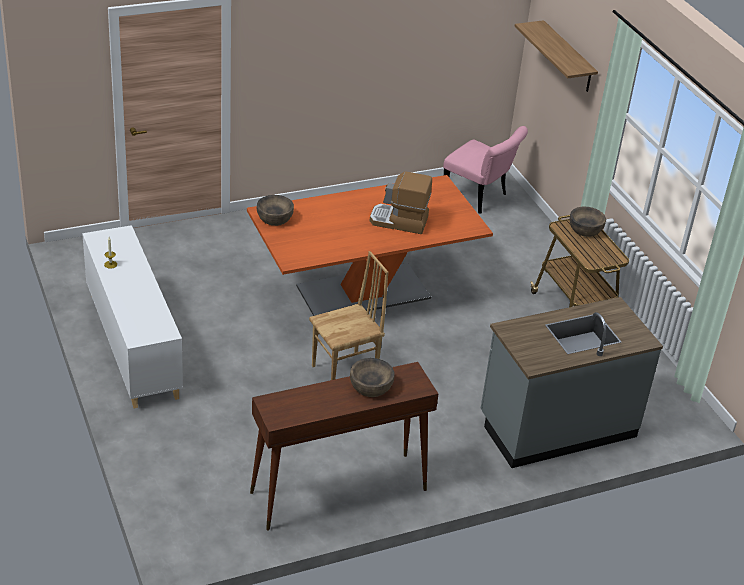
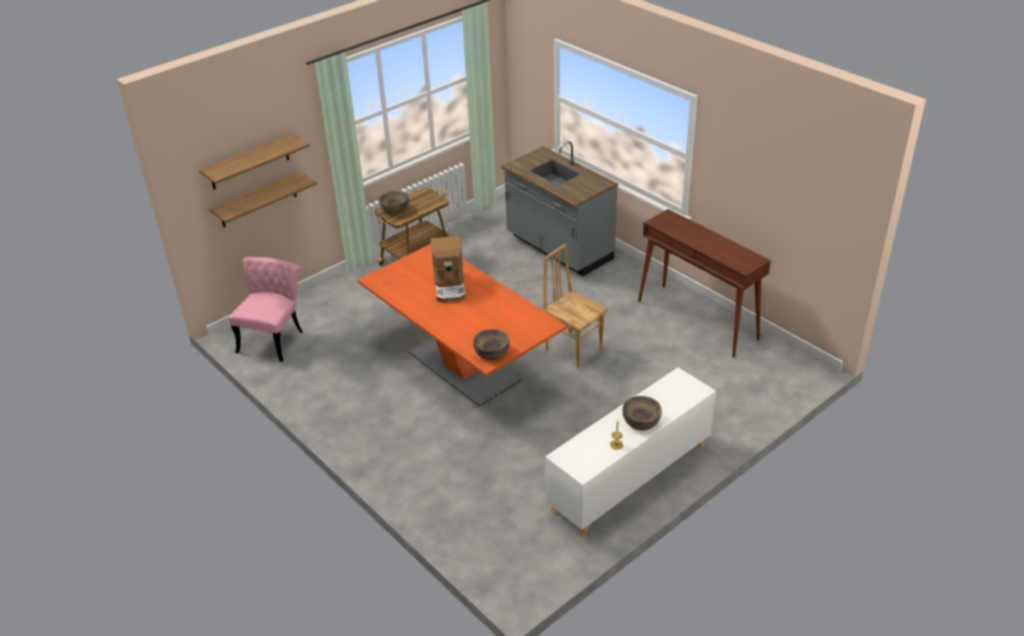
camera: 105 degrees left, 0 degrees up
(370, 386) = (687, 233): brown bowl -> brown bowl (641, 421)
(561, 99) = (258, 200): none -> shelf

